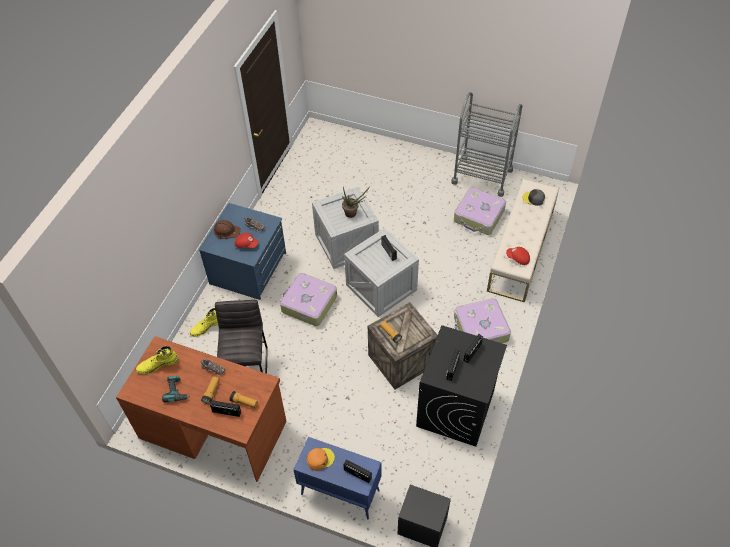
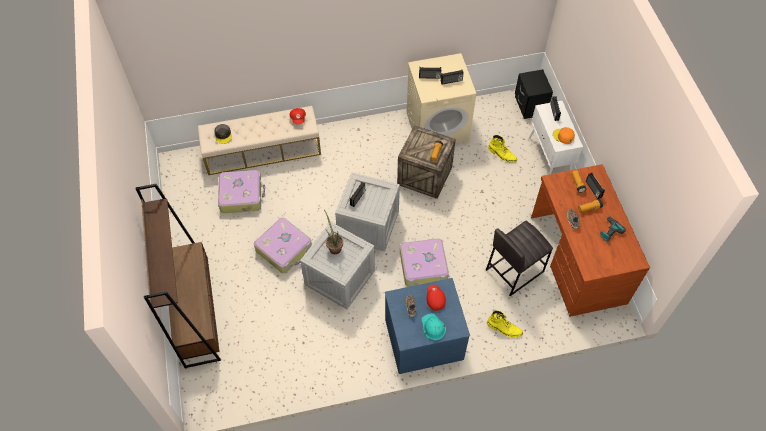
camera: 125 degrees left, 5 degrees up
(157, 364) = (603, 259): yellow boot -> yellow boot (502, 154)
(226, 231) = (433, 327): brown hard hat -> turquoise hard hat
(339, 492) = (549, 157): blue cabinet -> white cabinet
(386, 150) = (197, 313): none -> brown bookcase
(455, 409) = (437, 126): black washing machine -> beige washing machine
(480, 329) = (360, 142): suitcase -> suitcase (284, 249)
(482, 176) = (188, 216): grey cart -> none

